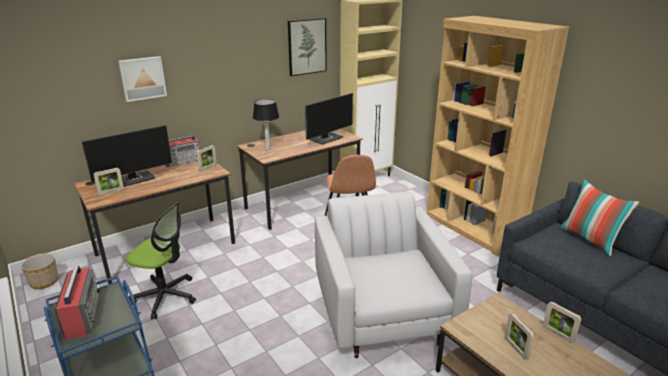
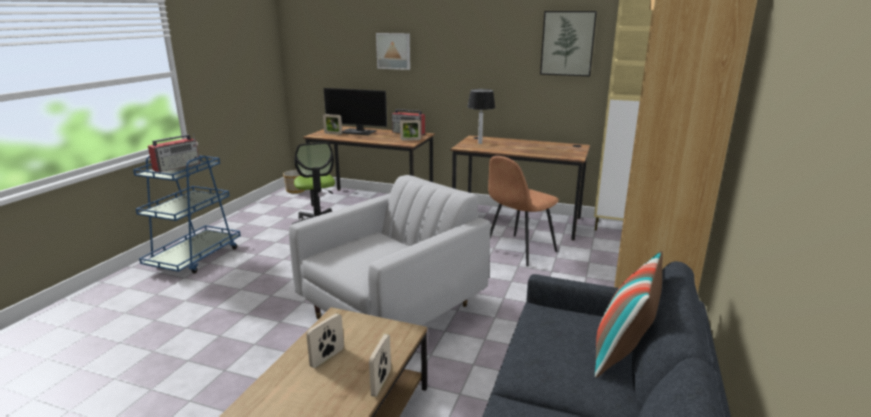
camera: 55 degrees right, 5 degrees down
(326, 138) = (550, 151): monitor -> none

